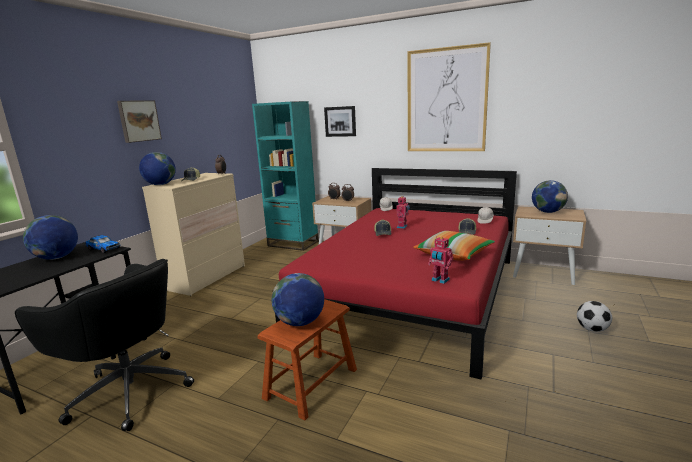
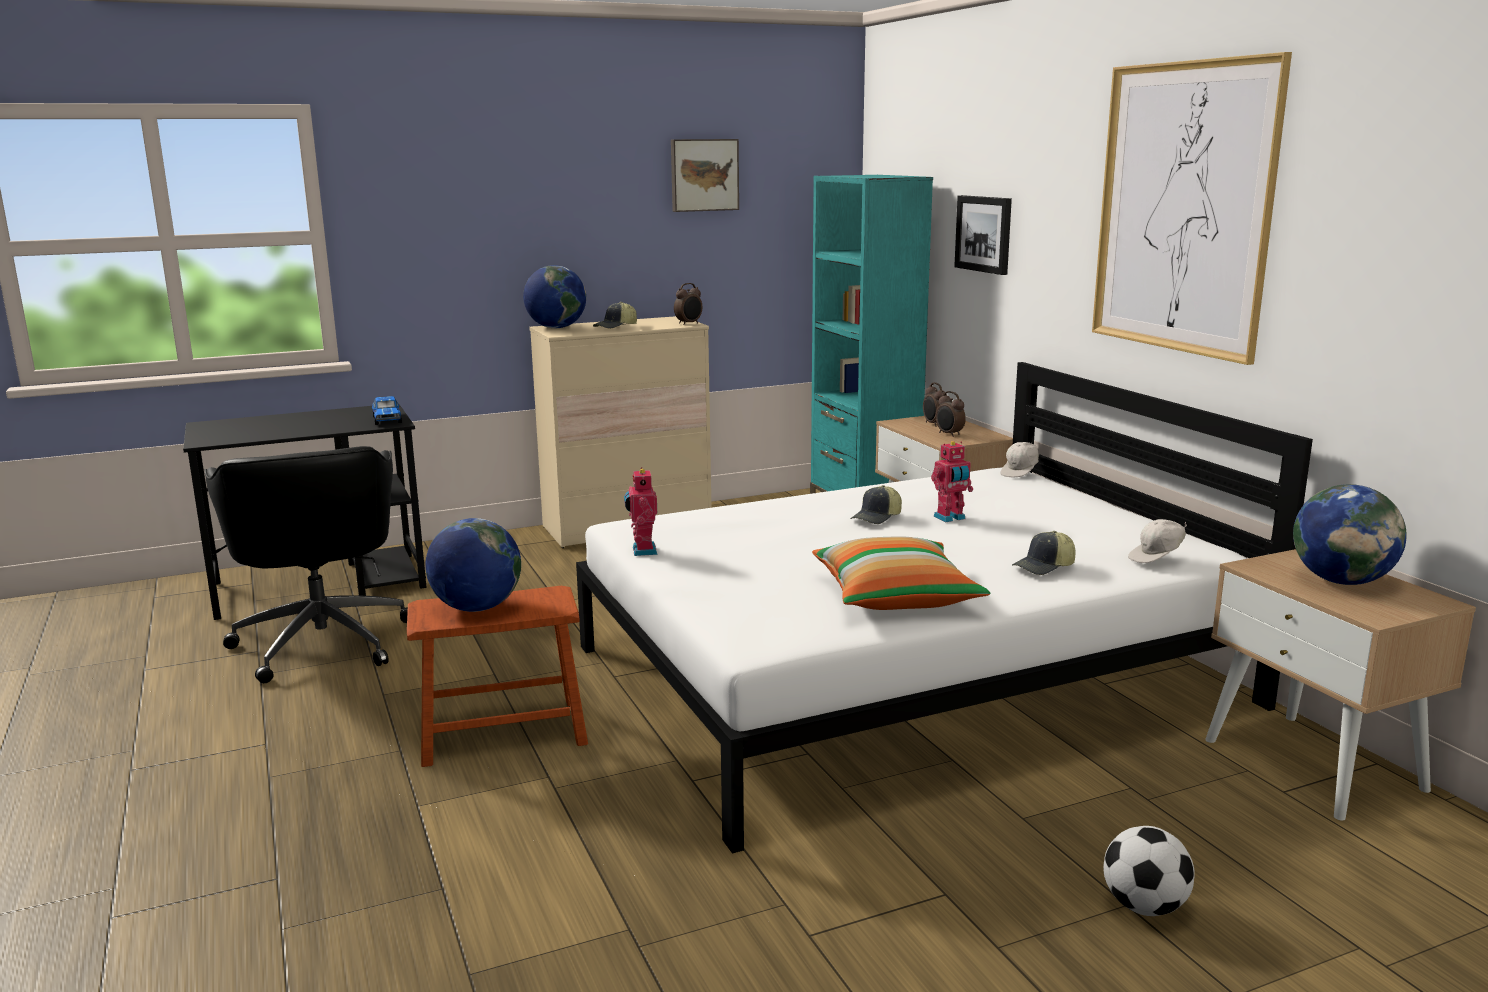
camera: 40 degrees right, 0 degrees up
(56, 258) = (327, 417): globe -> none
(138, 121) = (545, 205): picture -> picture (703, 175)
(411, 292) = (908, 676): red bed -> white bed
(440, 280) = (752, 624): toy robot -> toy robot (642, 551)

